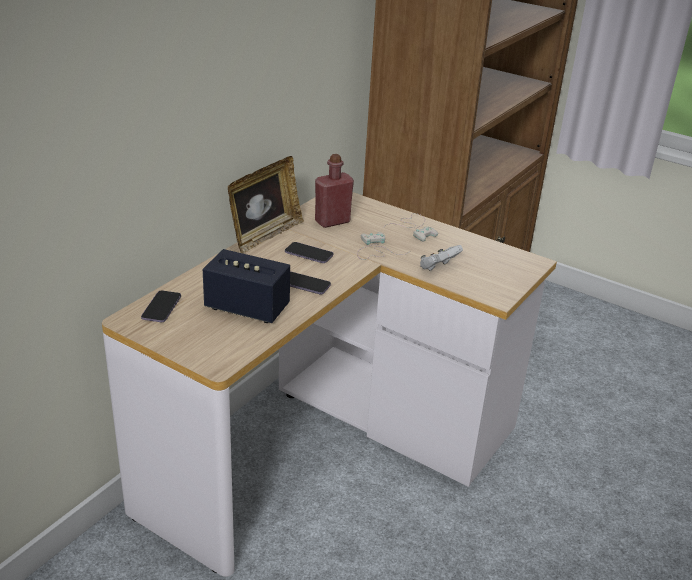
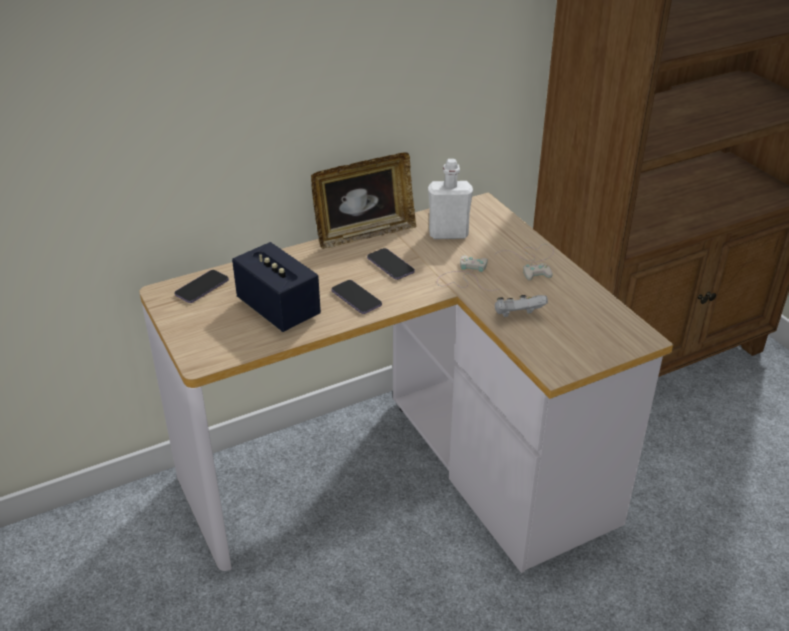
camera: 30 degrees right, 5 degrees up
(332, 221) = (448, 233): red bottle -> white bottle

